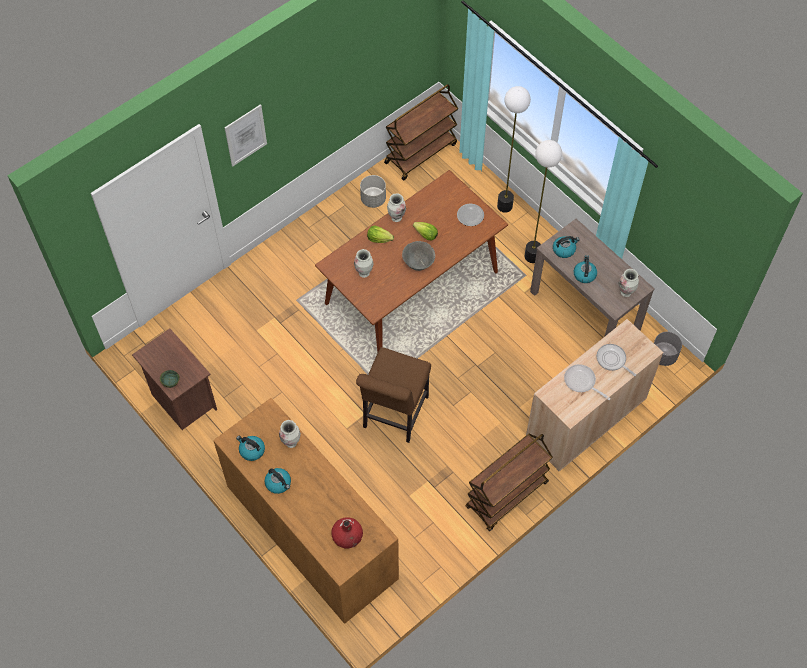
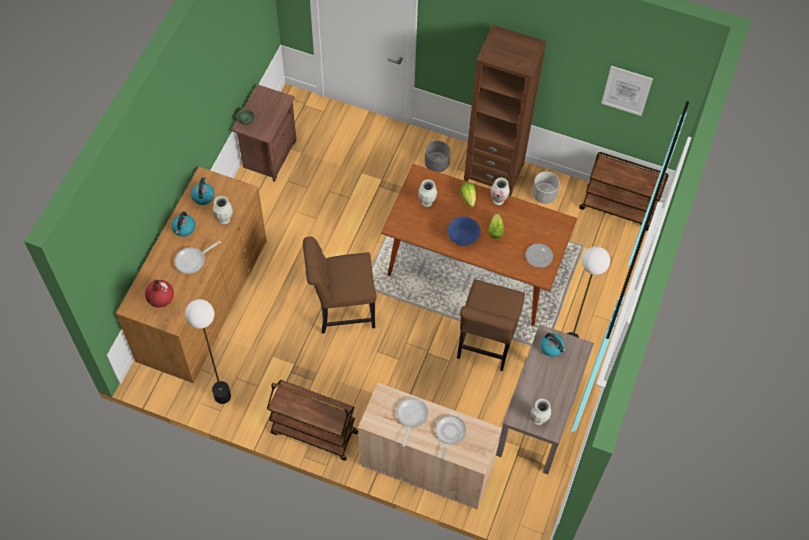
camera: 60 degrees right, 0 degrees up
(245, 135) = (458, 30): picture -> picture (626, 90)
(321, 490) = (193, 260): none -> frying pan
(324, 225) = (494, 171): none -> brown bookcase
(418, 263) = (462, 238): grey bowl -> blue bowl
(495, 317) = (485, 345): none -> brown chair
(505, 206) = (608, 301): floor lamp -> floor lamp (222, 396)
(584, 274) = (536, 376): kettle -> none
(663, 356) = (533, 507): grey planter -> grey planter (436, 164)

